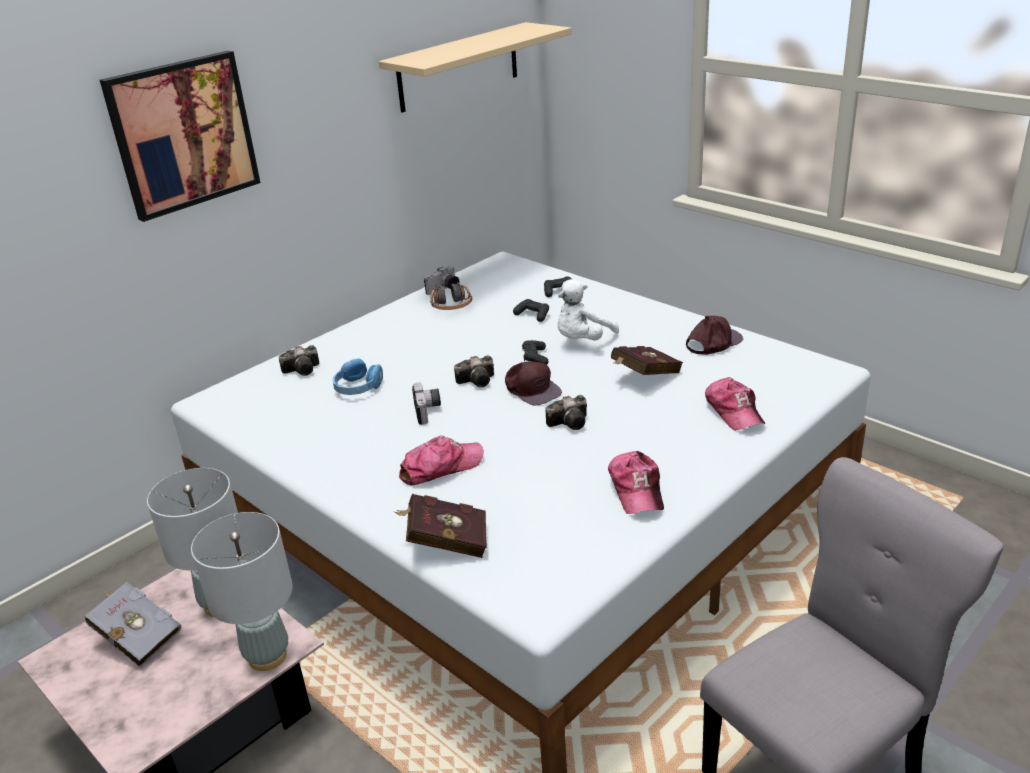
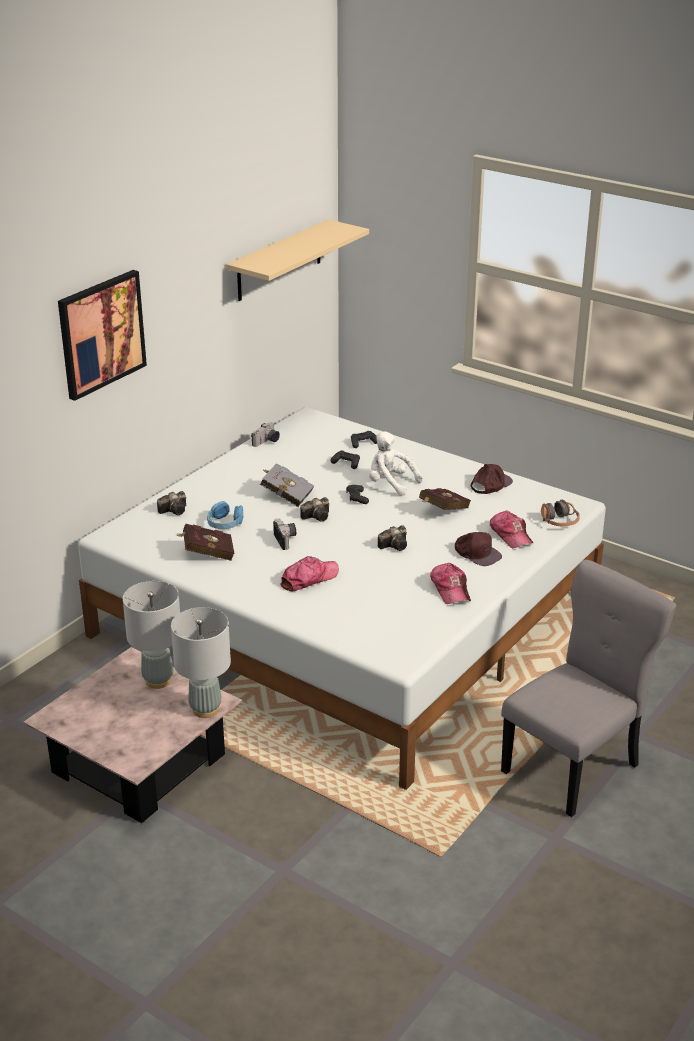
camera: 10 degrees left, 0 degrees up
(137, 637) = (105, 703): grey book -> grey book (285, 495)
(445, 542) = (327, 626): red book -> red book (206, 553)
(451, 307) = (277, 457): headphones -> headphones (559, 522)
(532, 389) = (360, 522): brown cap -> brown cap (477, 553)
(582, 340) = (390, 484): white plush toy -> white plush toy turned 90 degrees clockwise

